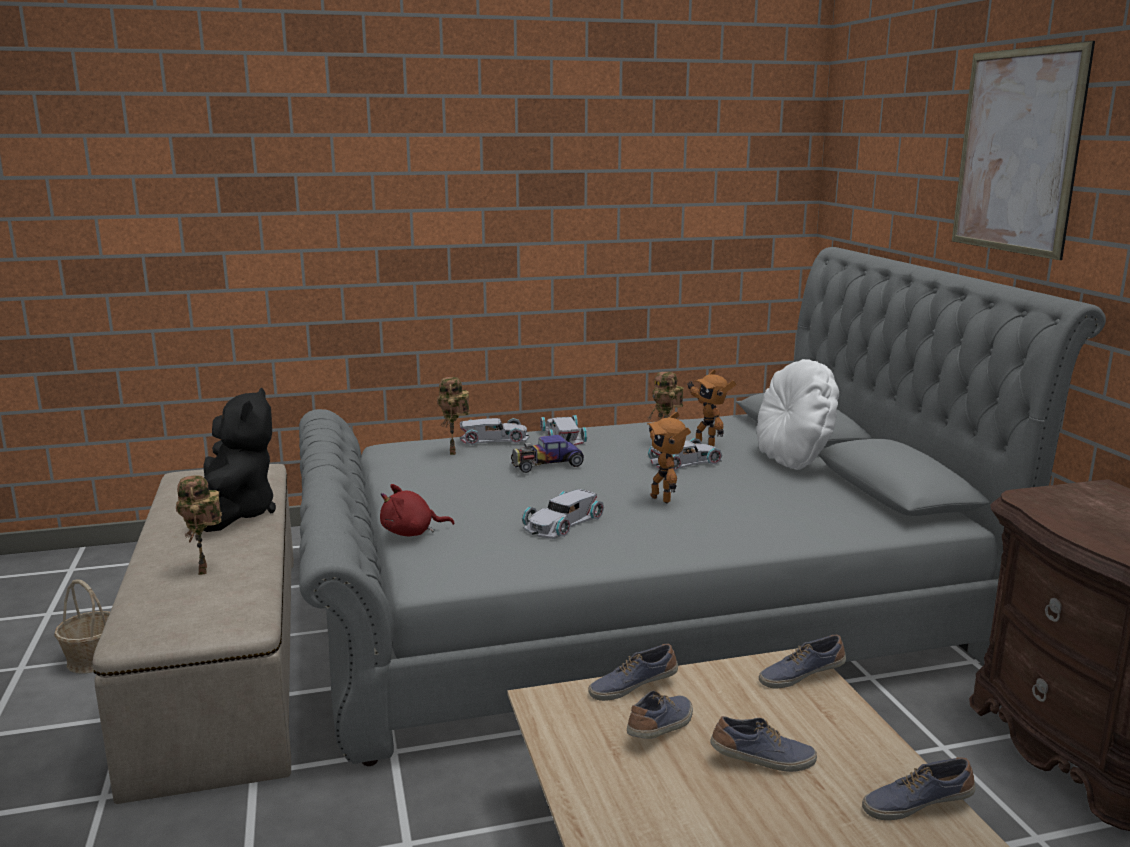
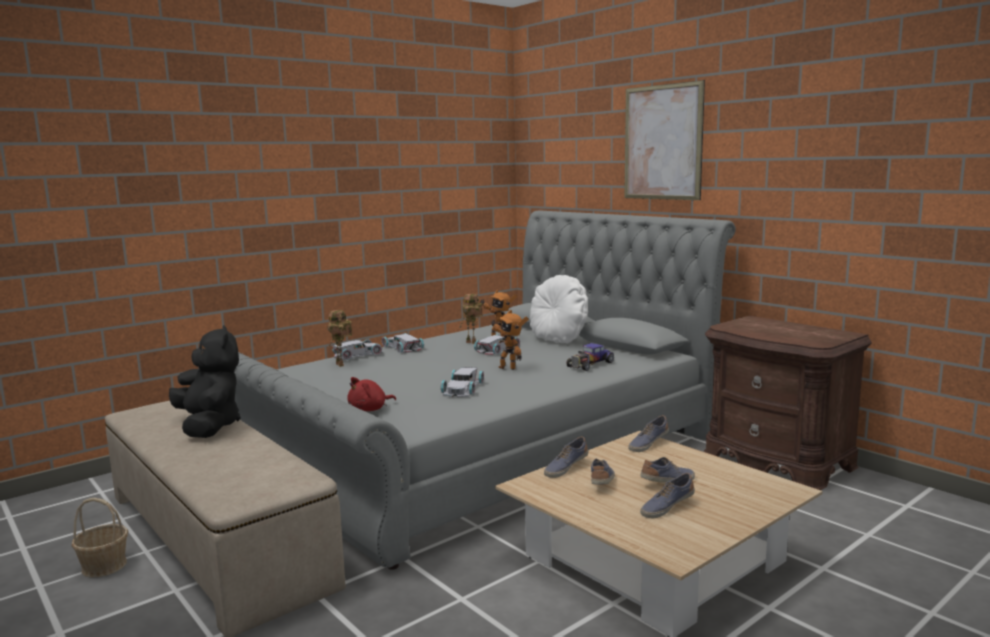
camera: 25 degrees left, 5 degrees down
(205, 570) = (233, 458): toy robot -> none
(546, 464) = (414, 362): toy car -> toy car (590, 364)
(916, 804) = (755, 481): shoe -> shoe (666, 507)

